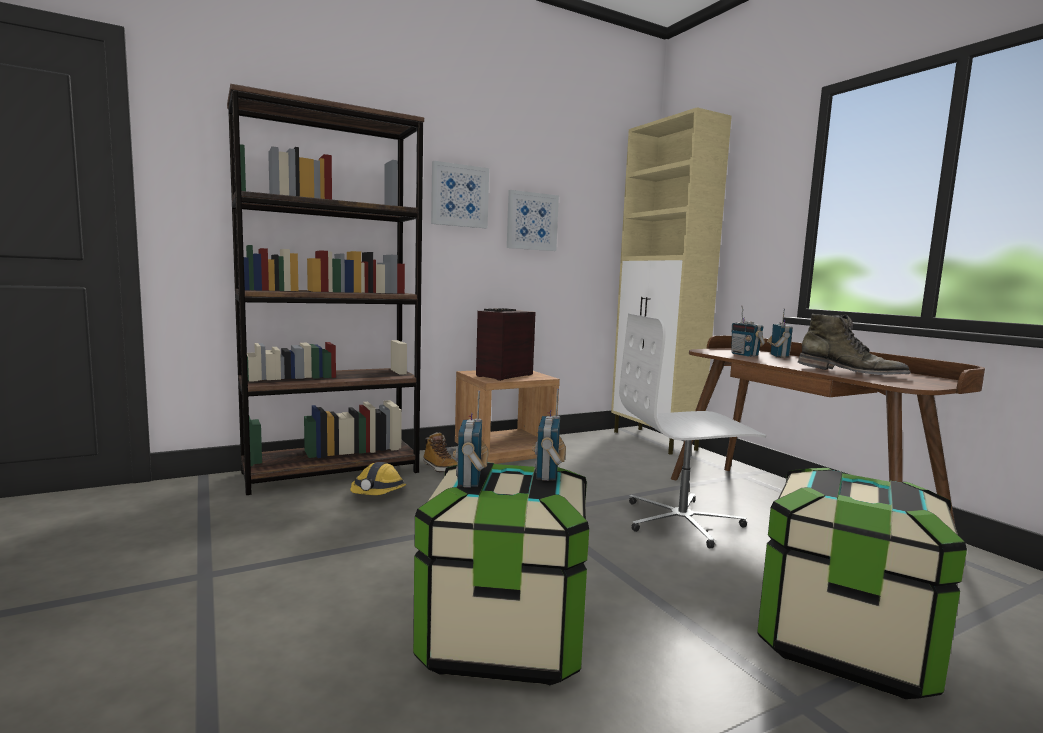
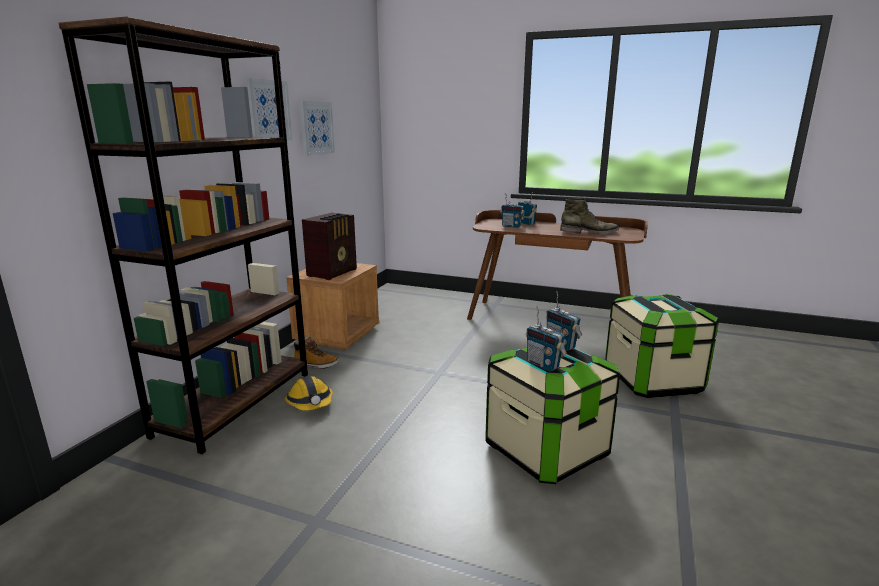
camera: 40 degrees left, 10 degrees up
(503, 375) = (333, 272): radio -> radio turned 150 degrees counterclockwise
(654, 441) = (416, 293): beige cabinet -> none
(682, 521) = (514, 345): white office chair -> none

